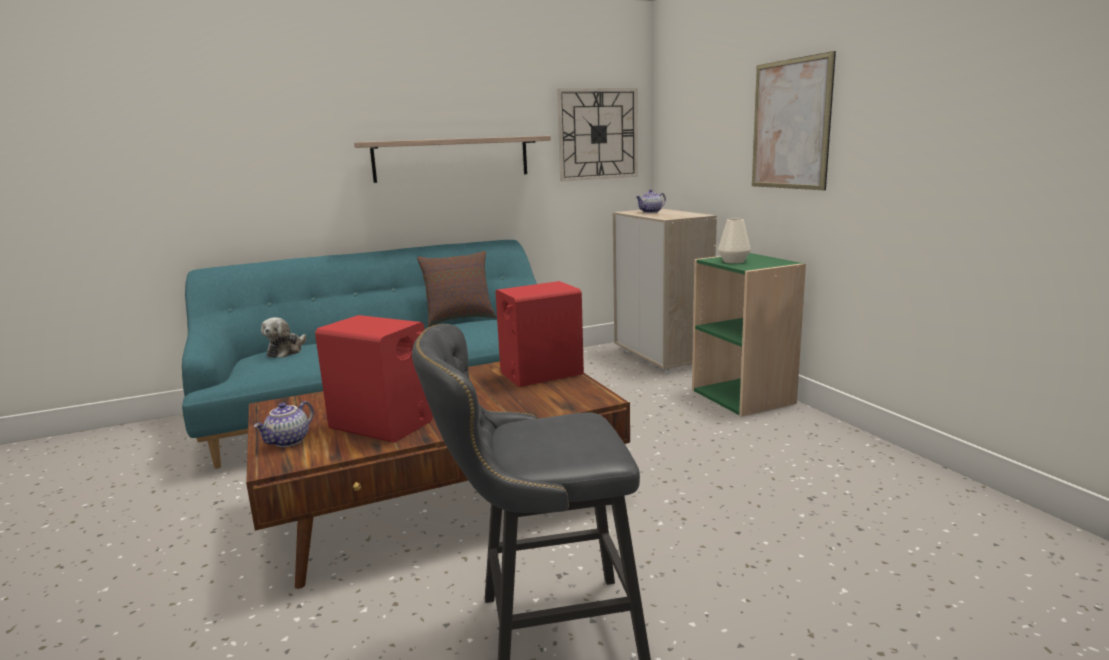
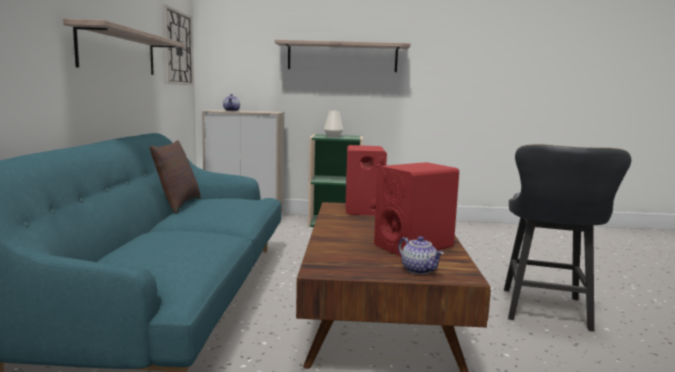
camera: 65 degrees left, 5 degrees down
(286, 351) = (138, 254): plush toy -> none
(790, 125) = (342, 57): picture -> shelf

